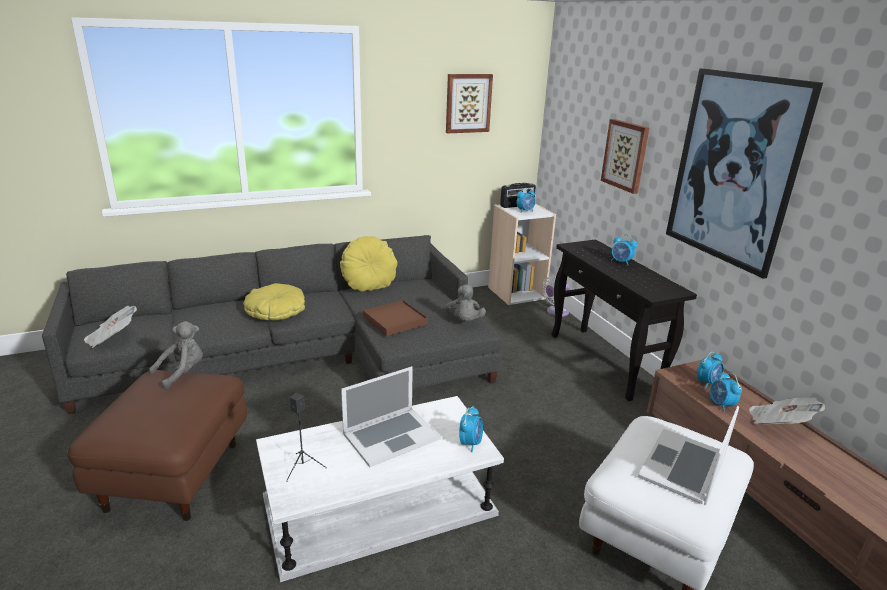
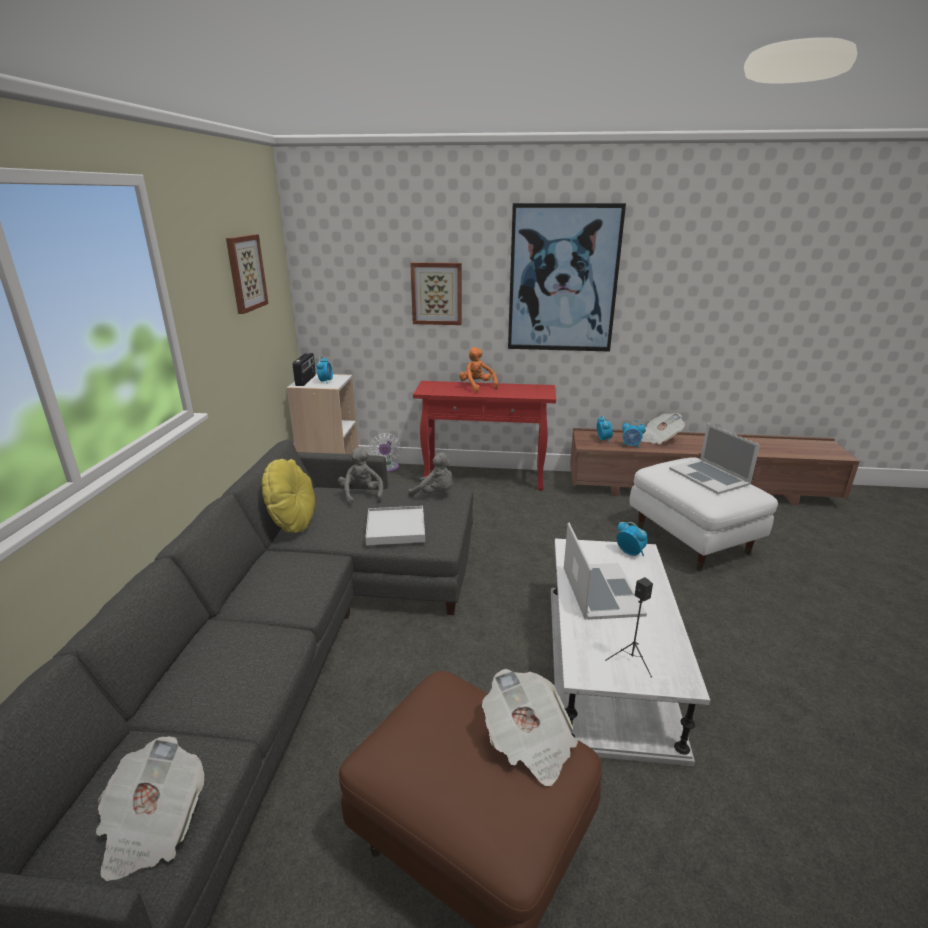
camera: 60 degrees left, 0 degrees up
(175, 421) = (529, 742): none -> newspaper
(182, 372) = (400, 720): grey plush toy -> grey plush toy (361, 495)
(275, 311) = (268, 609): yellow pillow -> none
(395, 320) = (395, 528): brown tray -> white tray
(605, 363) = (485, 479): black console table -> red console table
(621, 262) = (477, 386): alarm clock -> orange plush toy

